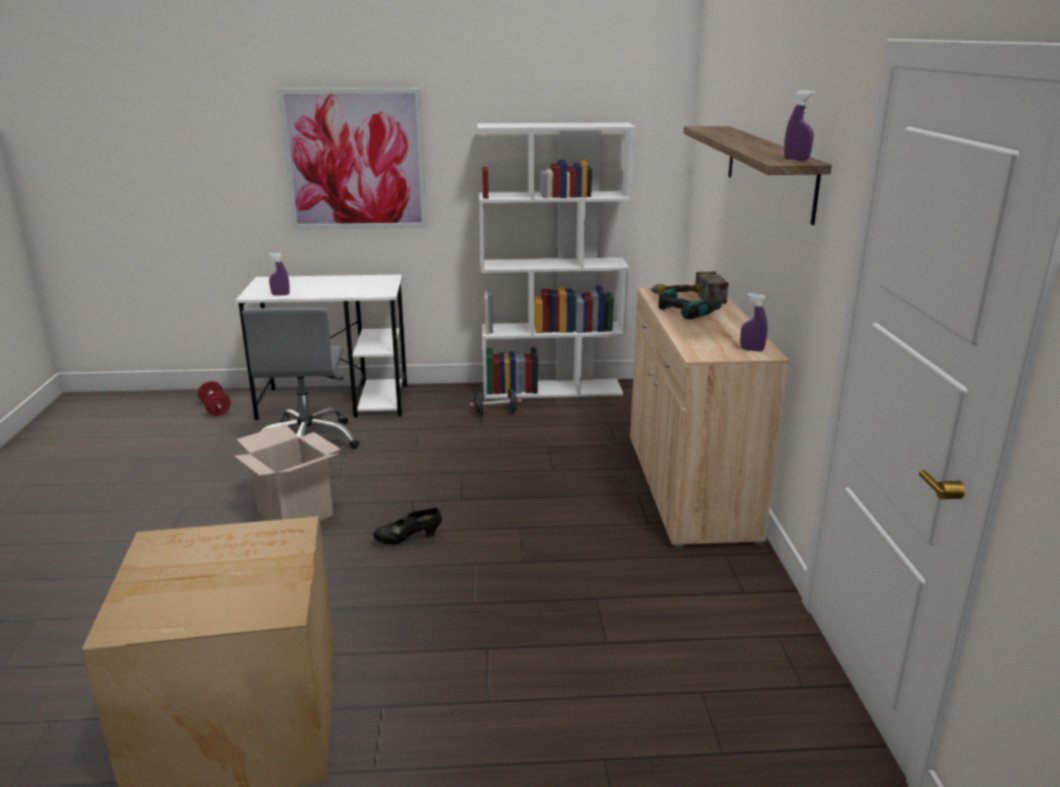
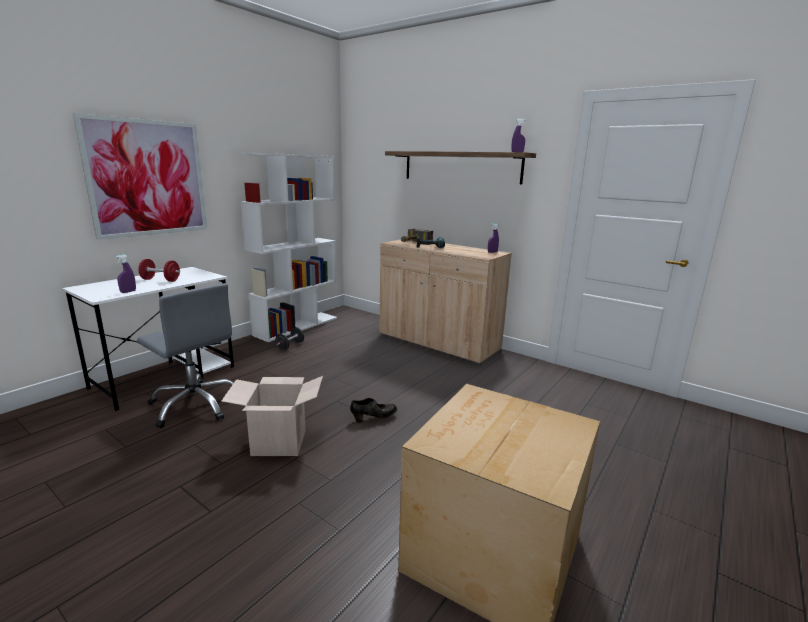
camera: 50 degrees left, 5 degrees down
(215, 409) = (55, 419): red dumbbell -> red dumbbell (160, 280)
(408, 539) = (374, 418): black shoe -> black shoe turned 135 degrees counterclockwise

